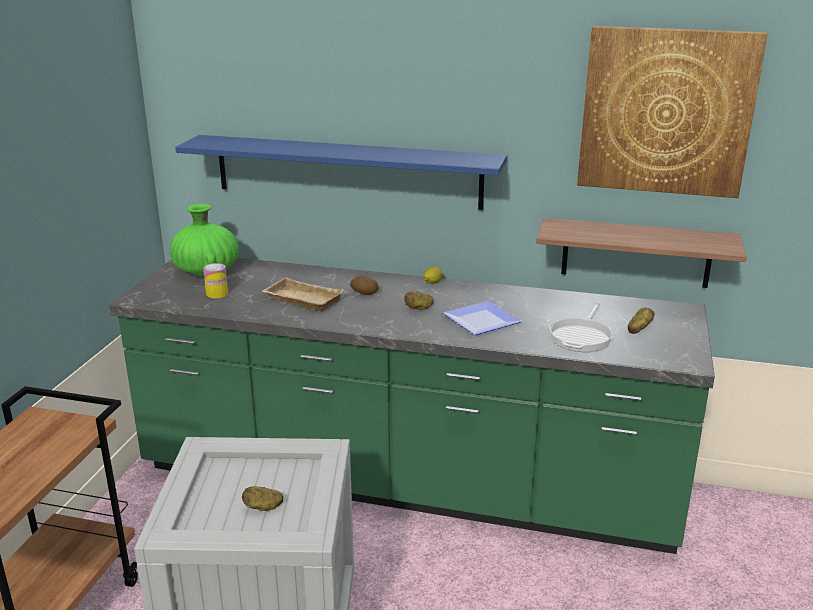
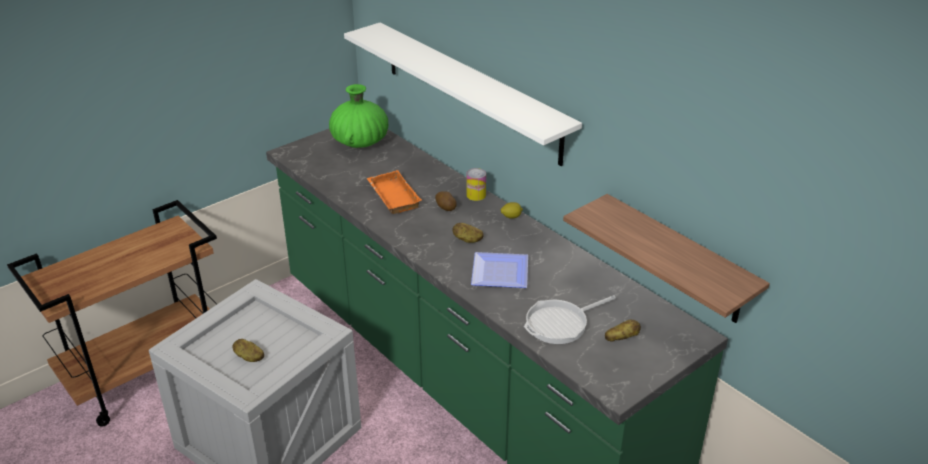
camera: 35 degrees right, 10 degrees up
(217, 293) = (342, 167): can -> can (476, 195)
(301, 300) = (392, 196): beige tray -> orange tray
(347, 171) = (470, 91): blue shelf -> white shelf
(666, 112) = (712, 132): picture -> none

